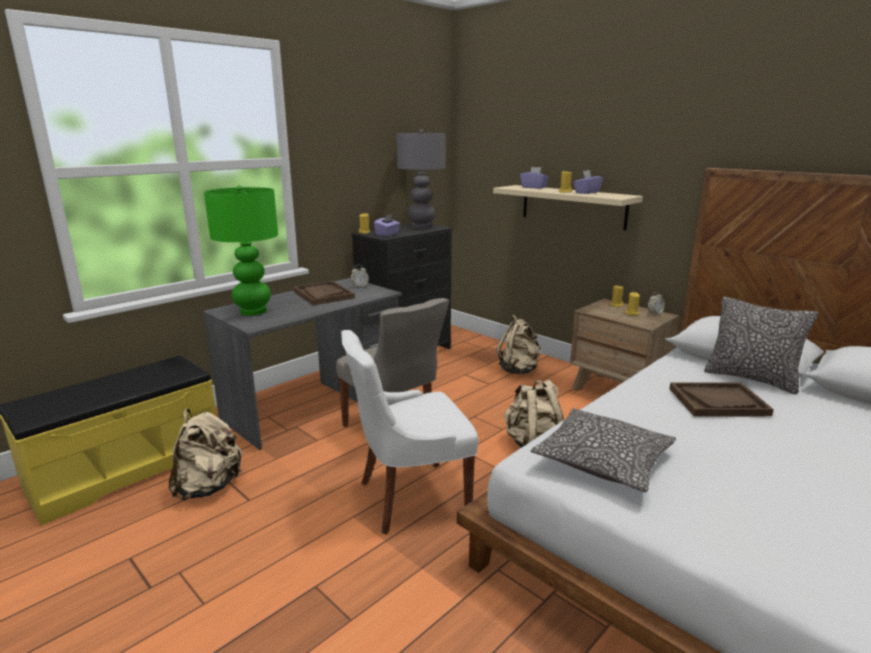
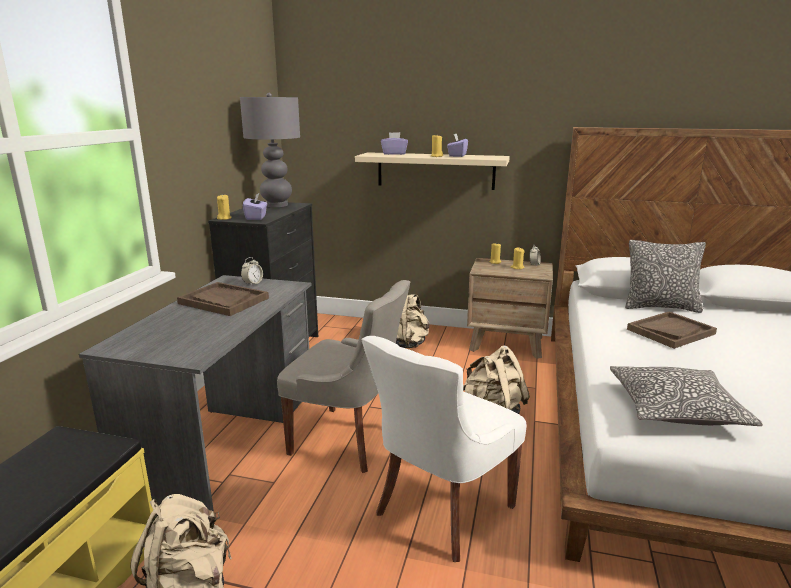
camera: 30 degrees left, 0 degrees up
(253, 311) = (161, 340): green table lamp -> none

